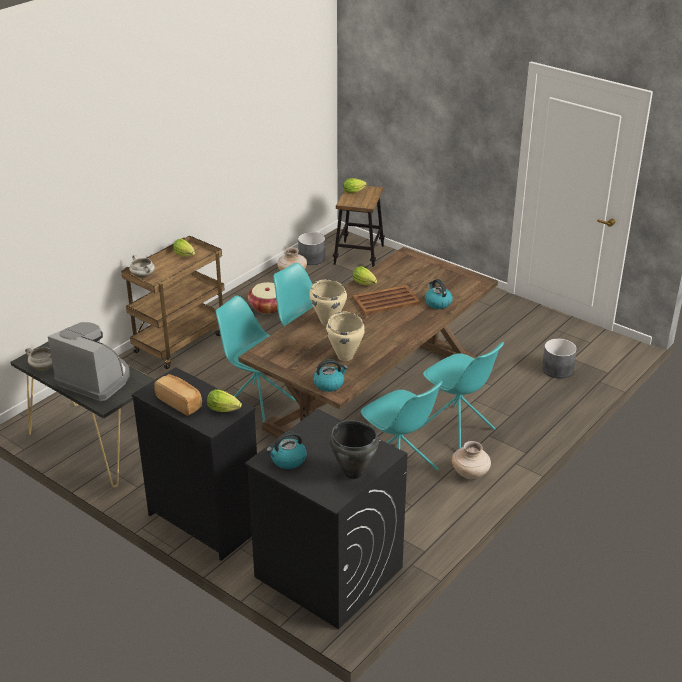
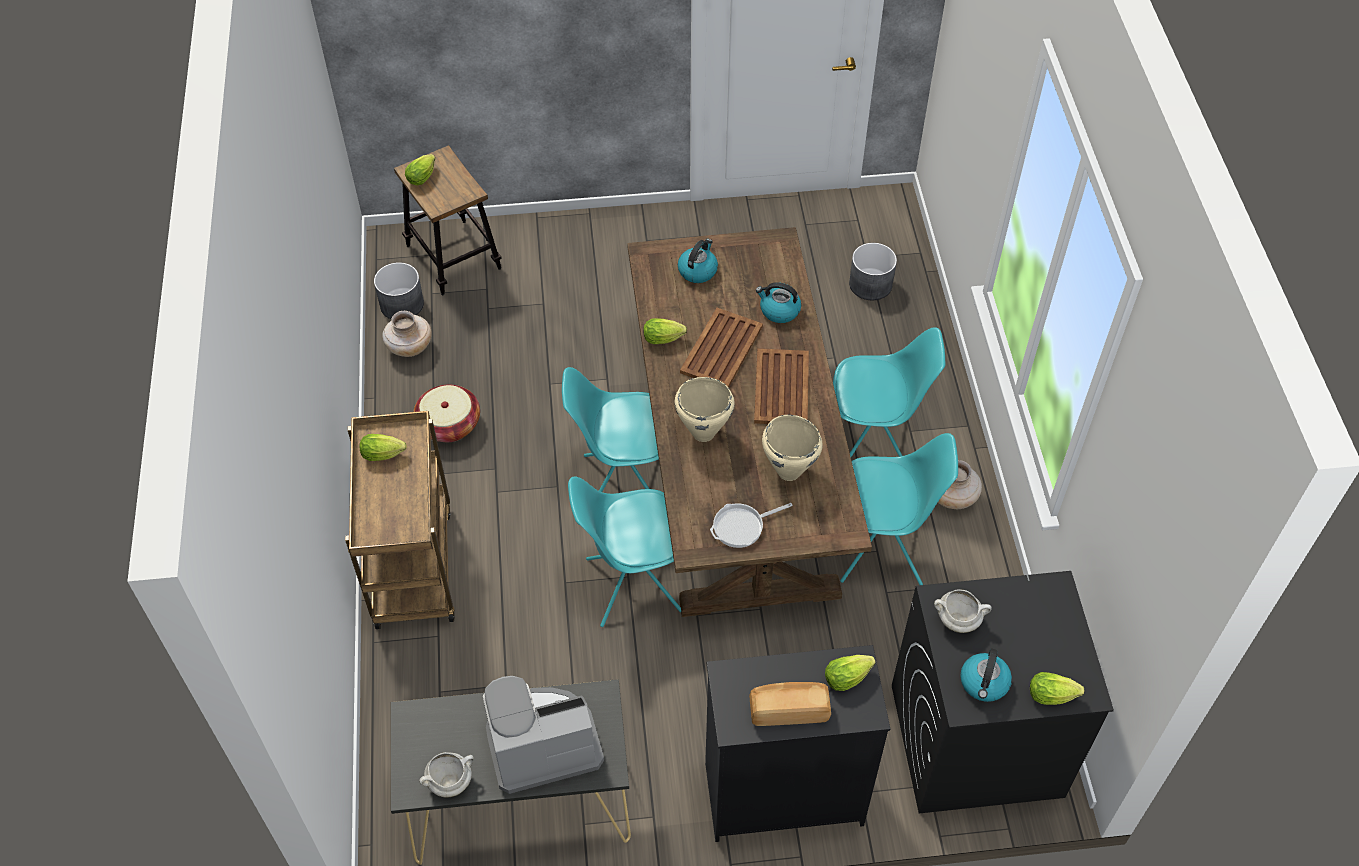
camera: 45 degrees left, 20 degrees up
(143, 276) = (379, 532): white cooking pot -> white cooking pot (958, 619)
(290, 361) = (742, 526): none -> frying pan
(314, 487) = (1054, 695): none -> lettuce
(329, 384) = (825, 527): kettle -> kettle (697, 270)
(353, 472) = (1061, 642): black cooking pot -> none
(392, 328) = (782, 387): none -> brown tray

